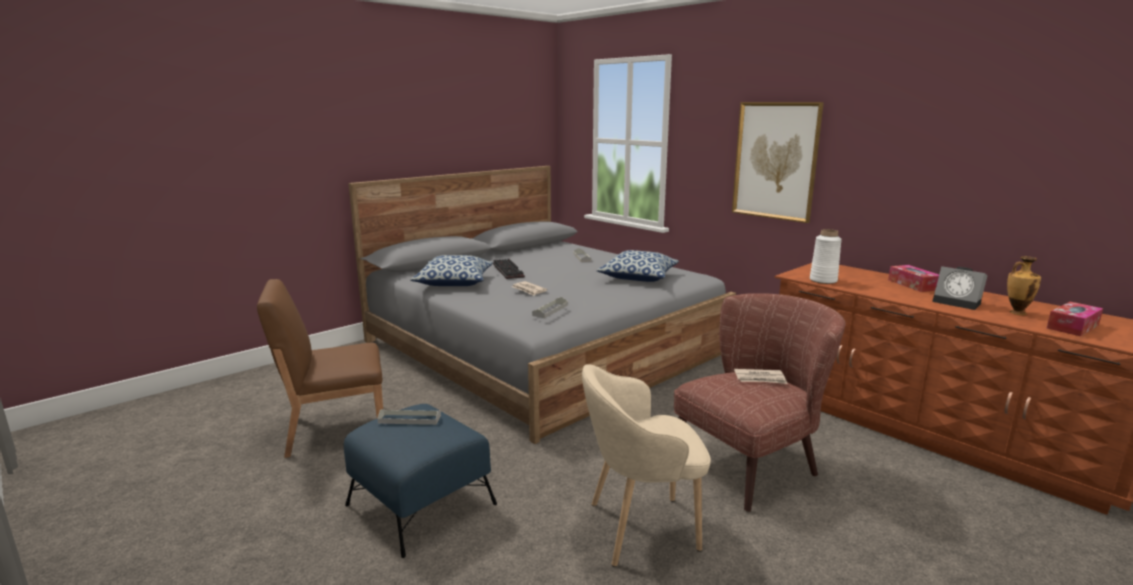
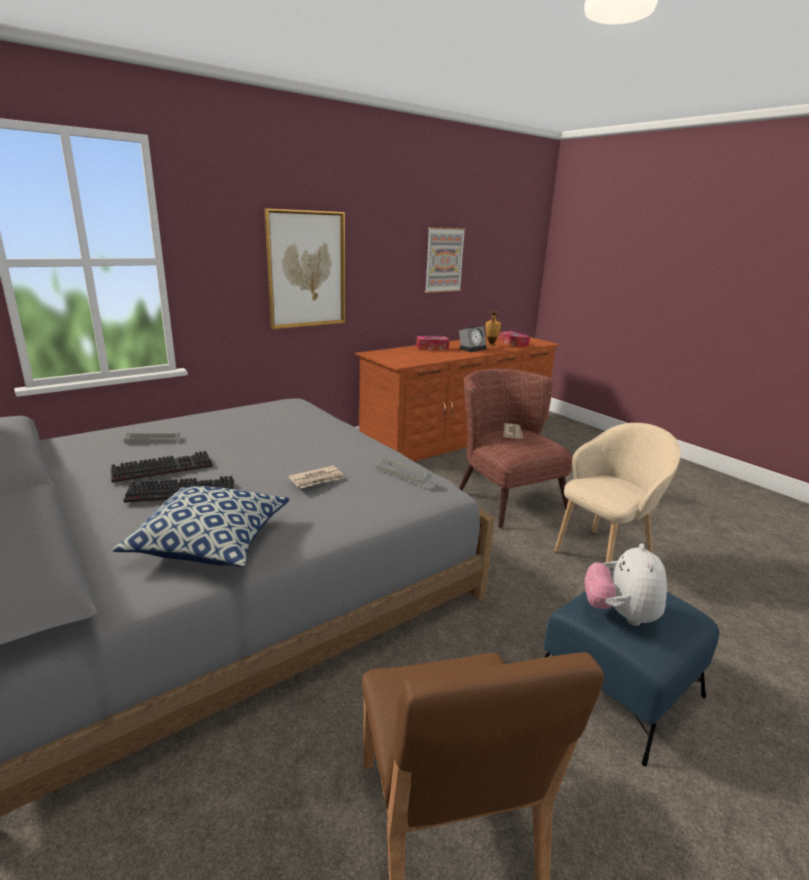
camera: 85 degrees left, 5 degrees up
(409, 419) = (620, 614): grey tray -> plush toy
(539, 264) = (164, 468): none -> keyboard
(638, 278) = (281, 424): pillow -> none
(639, 528) = (603, 555): beige armchair -> beige armchair turned 120 degrees counterclockwise
(823, 280) = (416, 361): white vase -> none
(992, 167) = (444, 260): none -> picture

